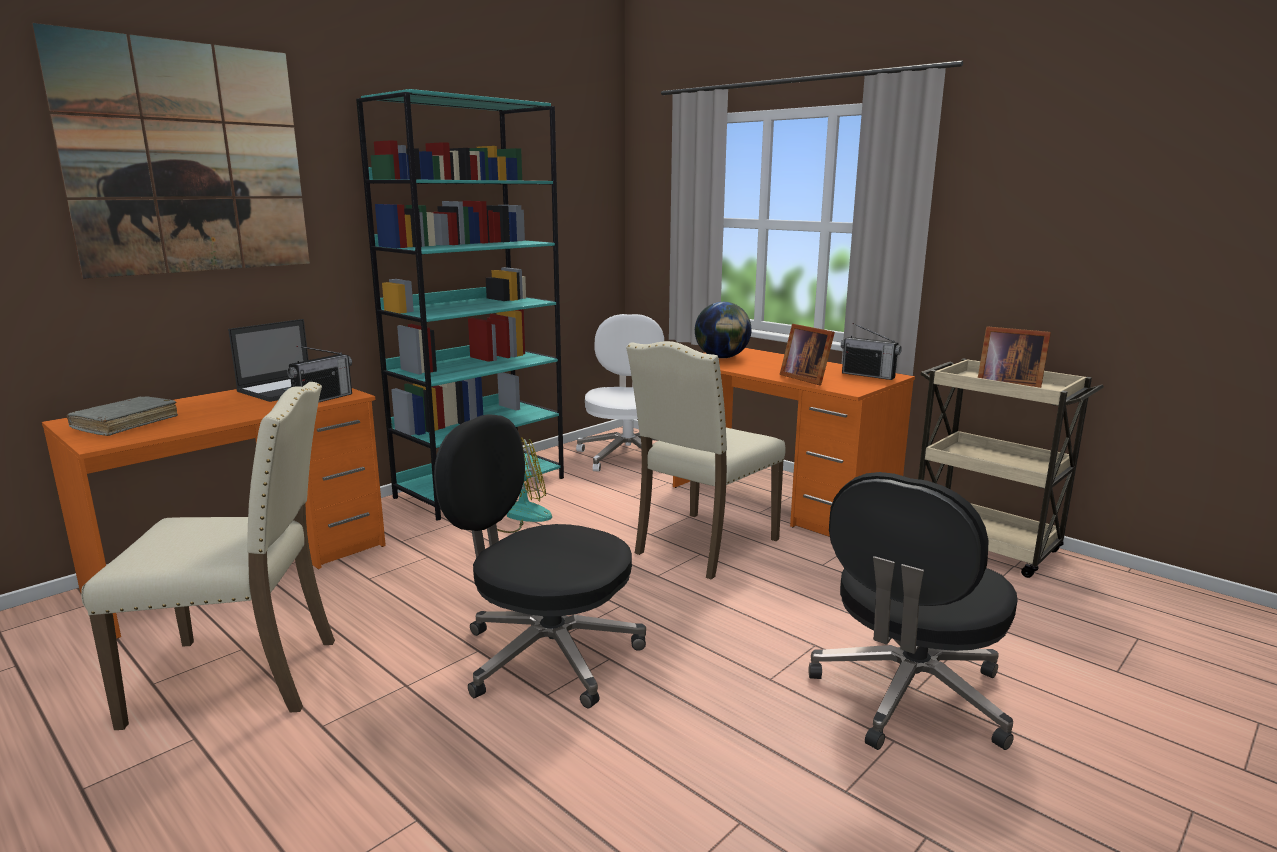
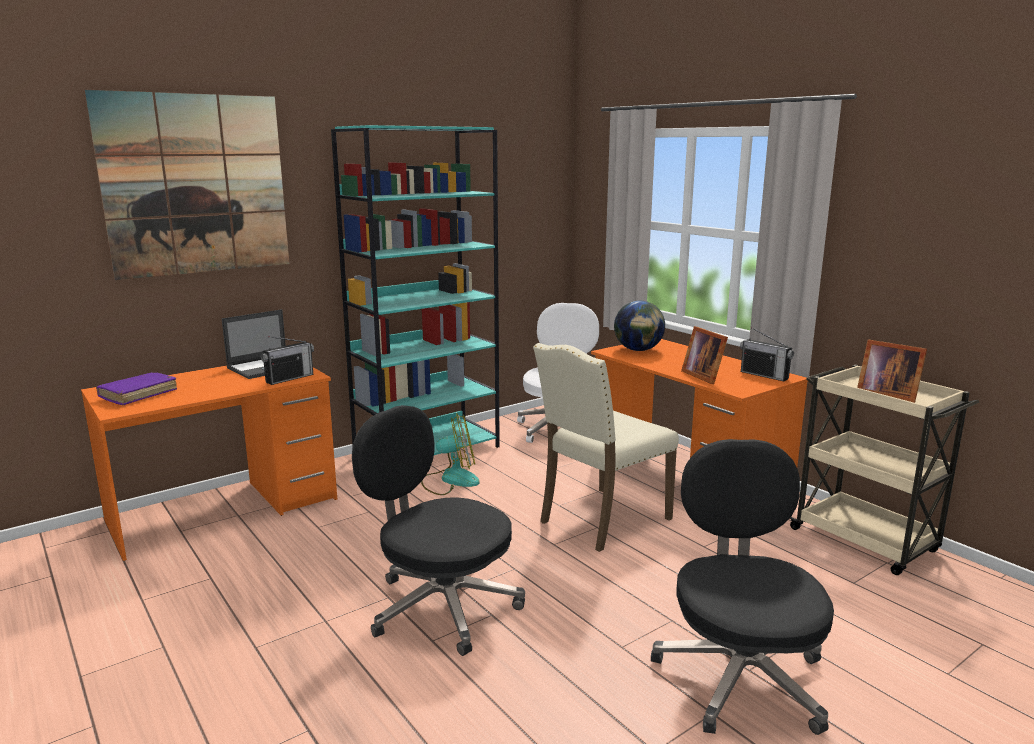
camera: 10 degrees right, 0 degrees up
(126, 424) = (138, 395): grey book -> purple book
(242, 677) = (205, 602): beige chair -> none
(909, 696) = (740, 675): black office chair -> black office chair turned 135 degrees clockwise

